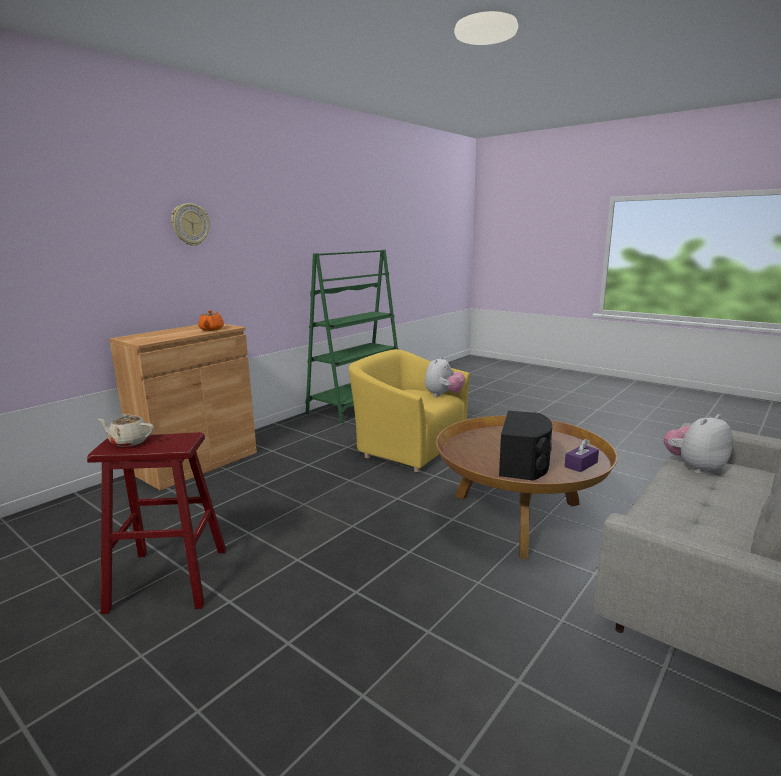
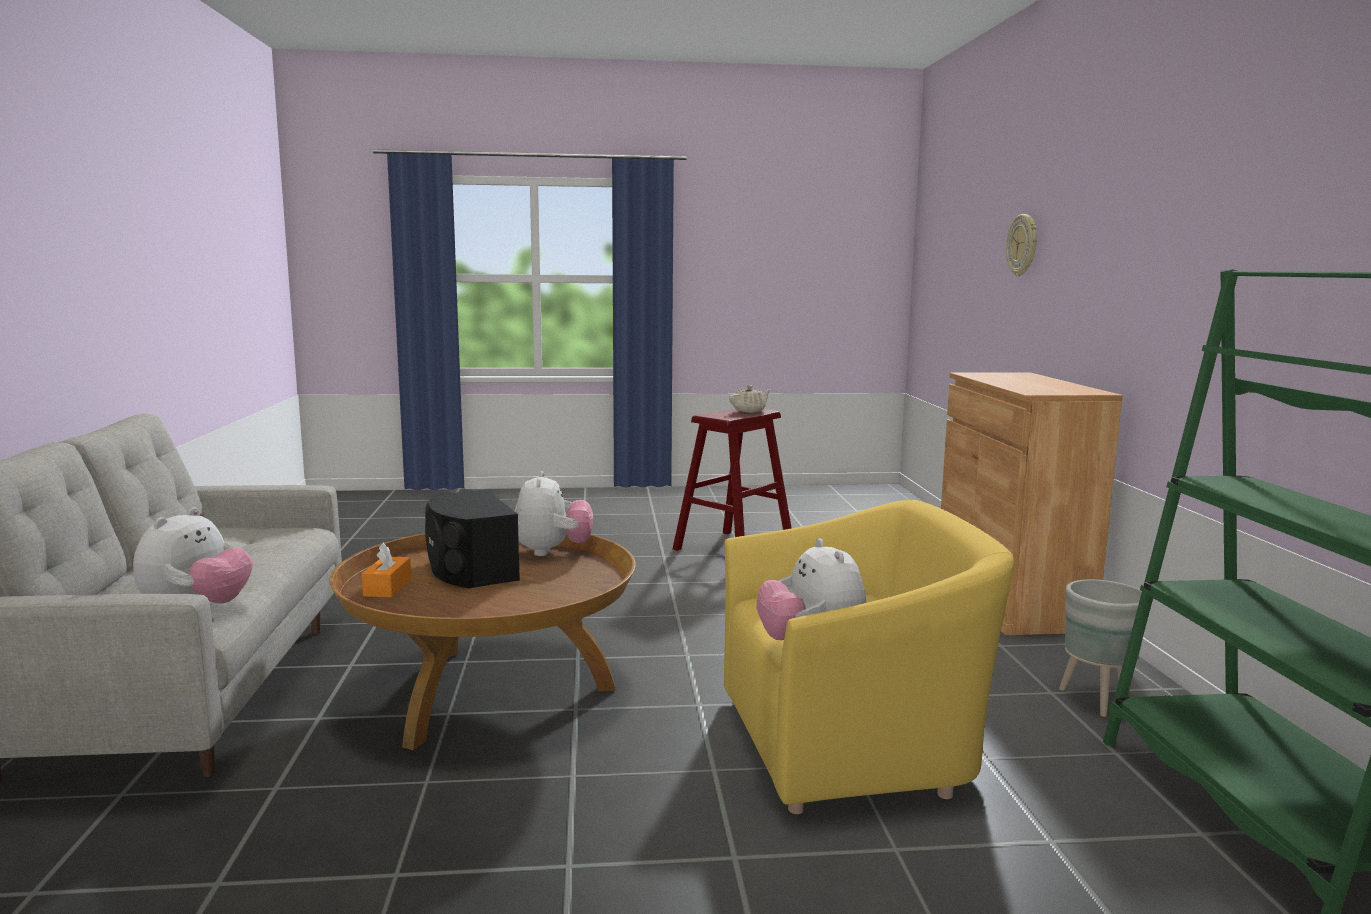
camera: 135 degrees right, 5 degrees down
(190, 224) = (1137, 207): wall clock -> wall clock (1023, 245)
(212, 329) = (1027, 387): orange teapot -> none
(307, 429) = (1097, 701): none -> grey planter
(462, 462) = (553, 551): none -> plush toy
(581, 464) = (387, 587): purple tissue box -> orange tissue box

